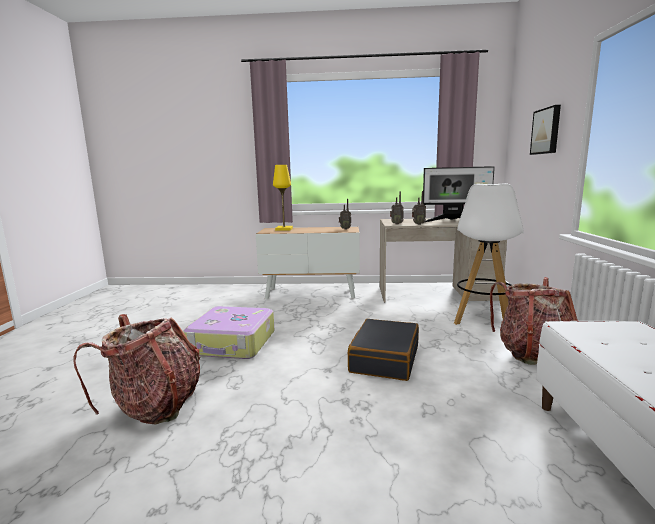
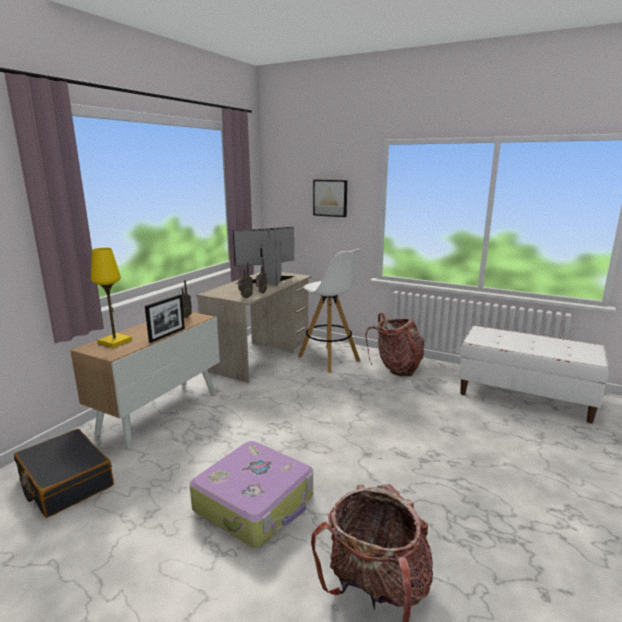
camera: 65 degrees left, 5 degrees up
(307, 232) = (167, 335): none -> picture frame
(384, 359) = (367, 422): black suitcase -> black suitcase (65, 482)
(454, 221) = (268, 281): monitor -> monitor turned 150 degrees counterclockwise

